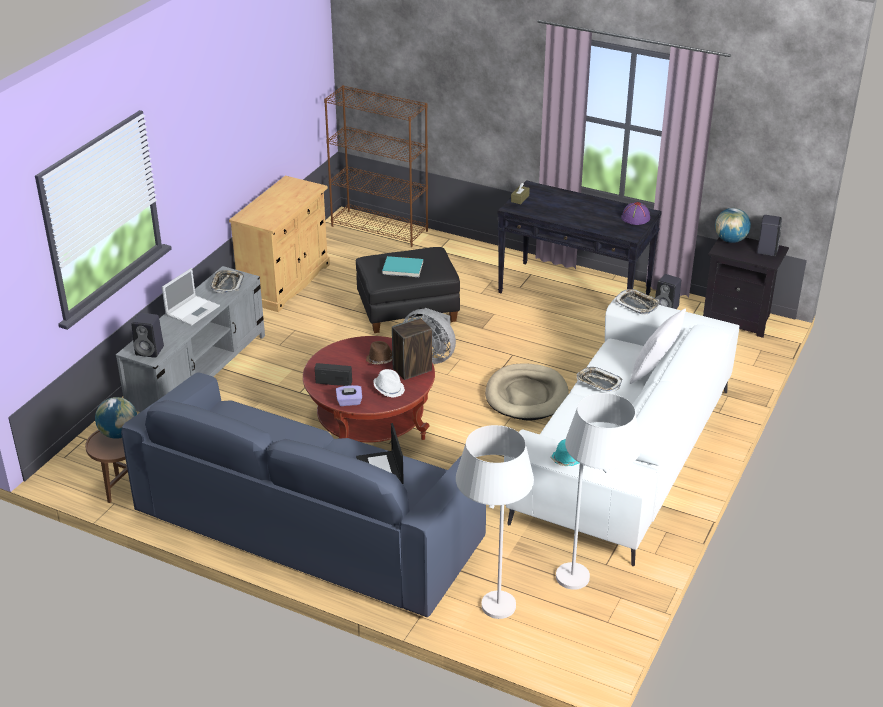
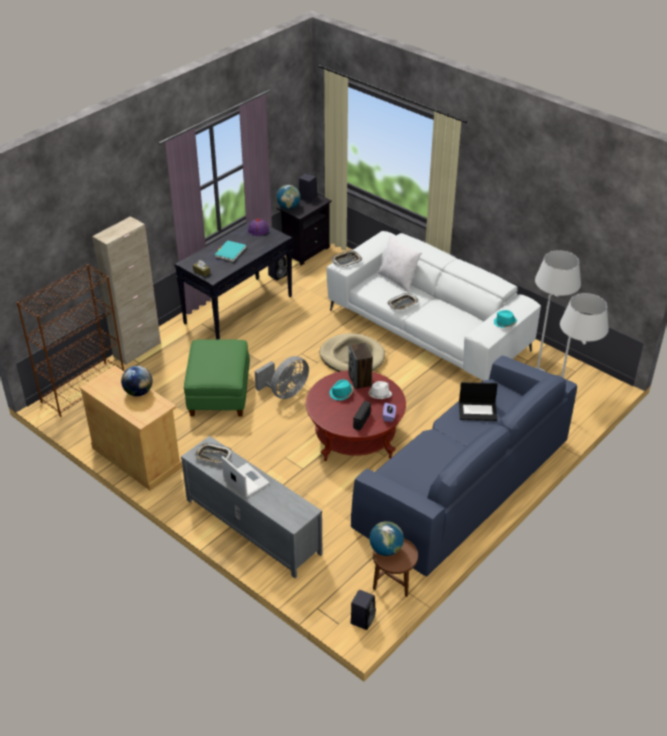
camera: 75 degrees left, 5 degrees up
(150, 351) = (297, 511): black speaker -> black speaker (363, 619)
(287, 206) = (138, 392): none -> globe
(380, 359) = (341, 393): brown hat -> turquoise hat
(403, 268) = (222, 362): turquoise book -> turquoise book (230, 252)
(408, 311) = (219, 394): black ottoman -> green ottoman
(460, 244) = (137, 350): none -> beige cabinet

